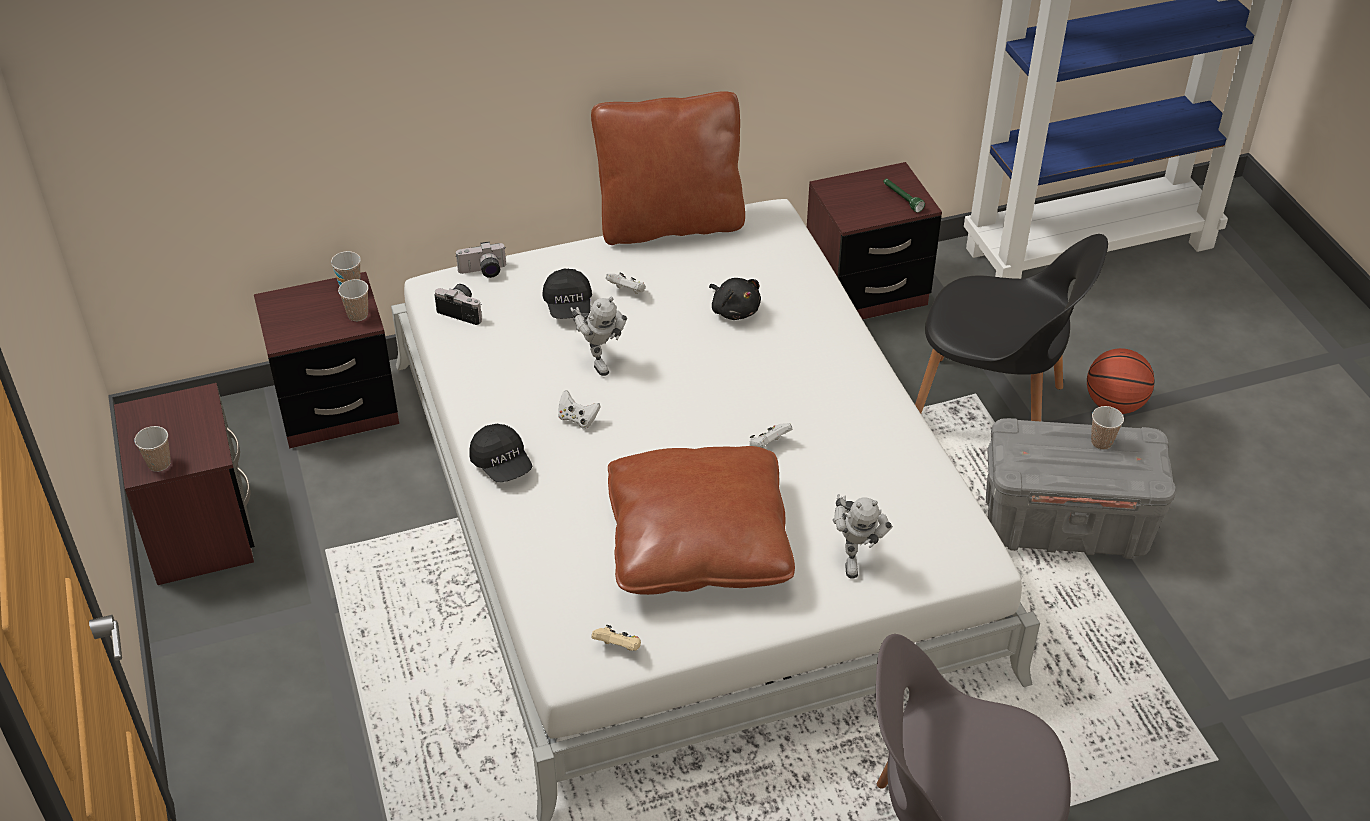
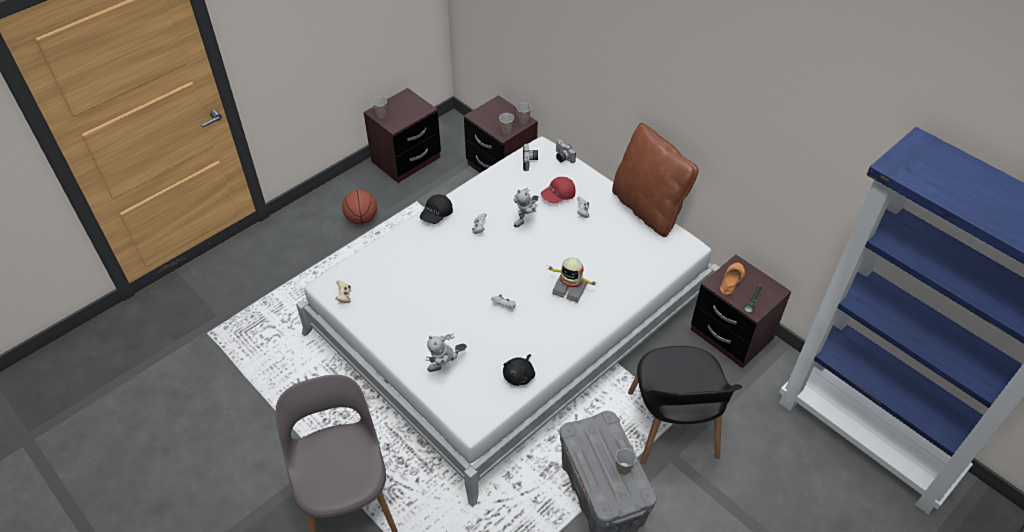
camera: 65 degrees right, 5 degrees up
(569, 306) = (558, 196): black cap -> red cap
(698, 543) = (423, 302): brown pillow -> none
(734, 310) = (597, 258): black plush toy -> black plush toy (519, 375)
(776, 360) = (570, 288): none -> toy robot
(855, 204) = (731, 280): none -> orange shoe
(1114, 405) = (722, 492): basketball -> basketball (361, 219)

